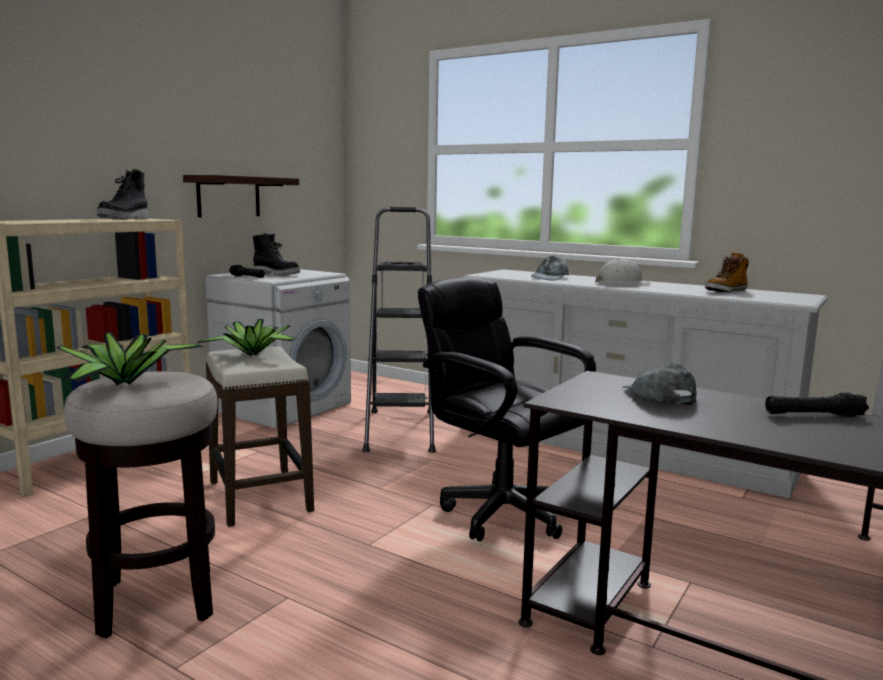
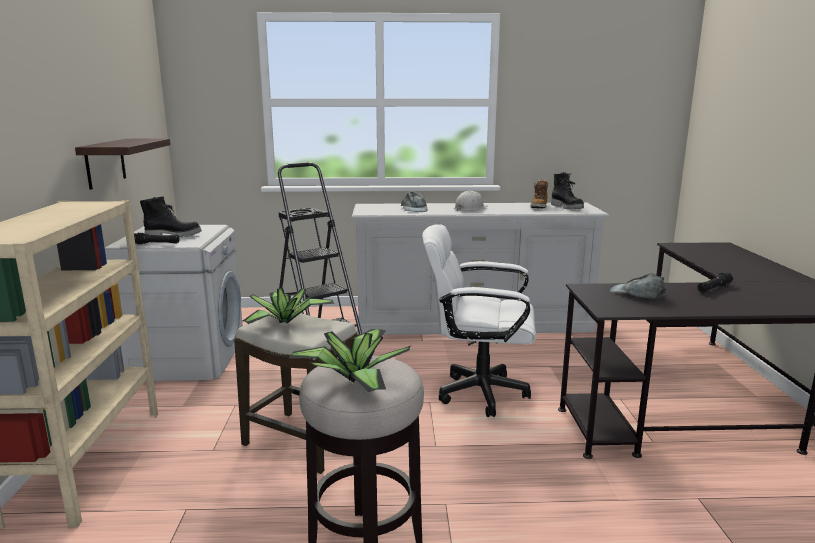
camera: 35 degrees left, 5 degrees up
(125, 219) = (72, 208): black boot -> black boot (567, 207)
(497, 514) = (476, 394): black office chair -> white office chair

